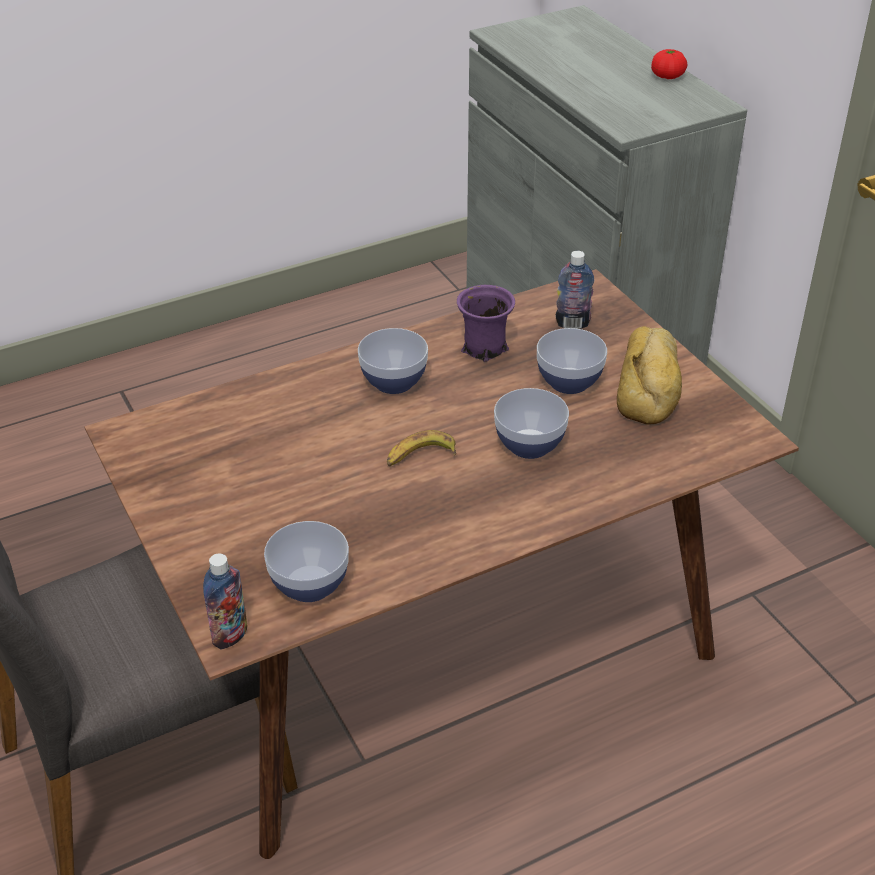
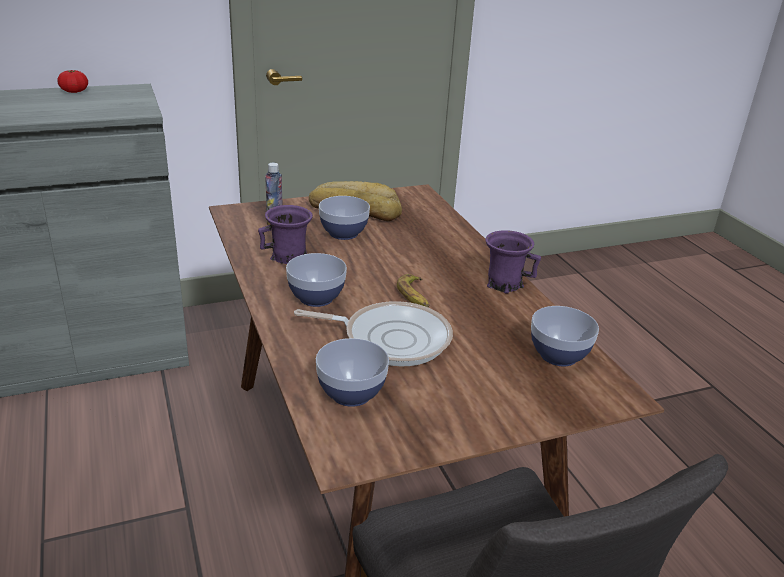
camera: 85 degrees left, 10 degrees down
(230, 635) = (619, 396): bottle -> none
(320, 445) = (391, 338): none -> frying pan
(480, 536) = (504, 283): none -> purple mug
(529, 445) = (410, 255): bowl -> bowl (351, 393)

